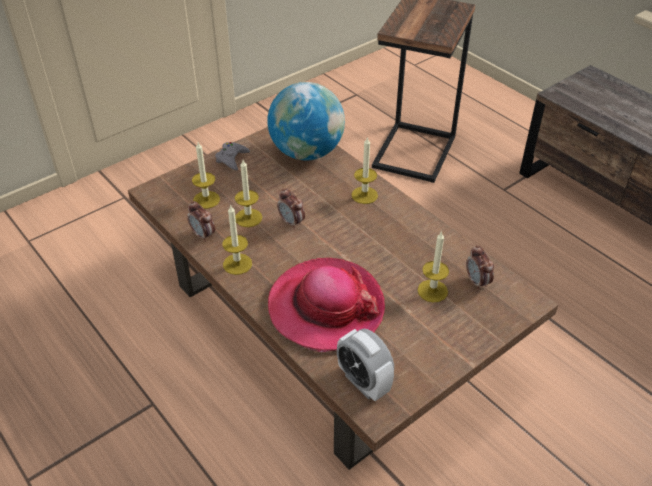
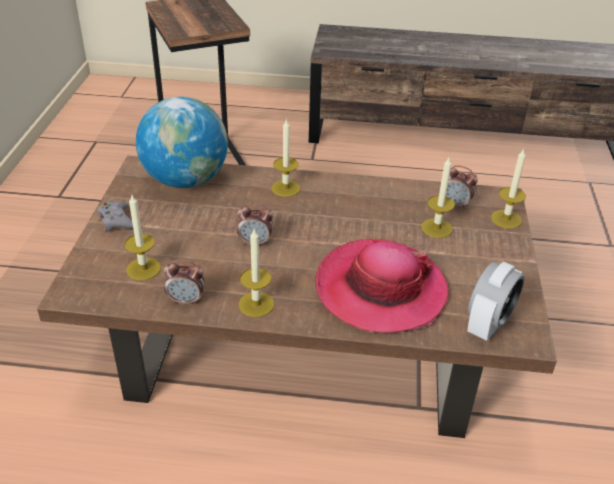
camera: 45 degrees left, 5 degrees down
(248, 218) = (209, 261): candle -> candle (506, 219)
(363, 383) = (488, 325): alarm clock -> alarm clock turned 60 degrees counterclockwise

